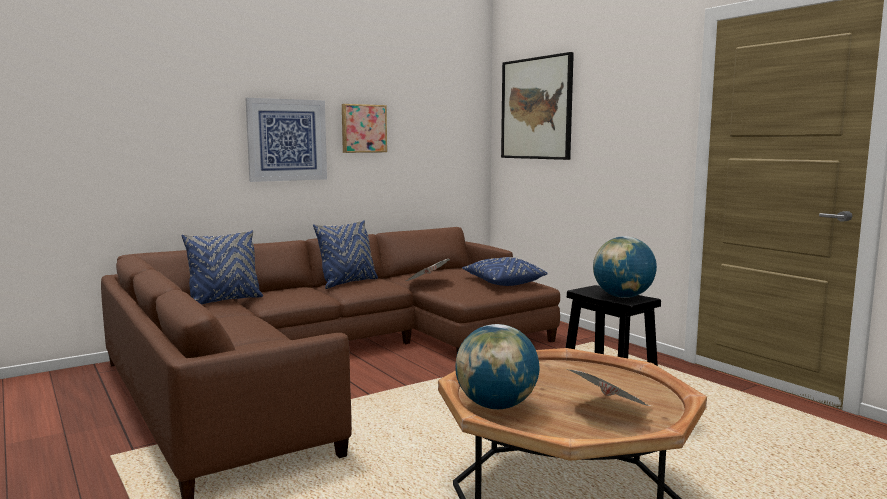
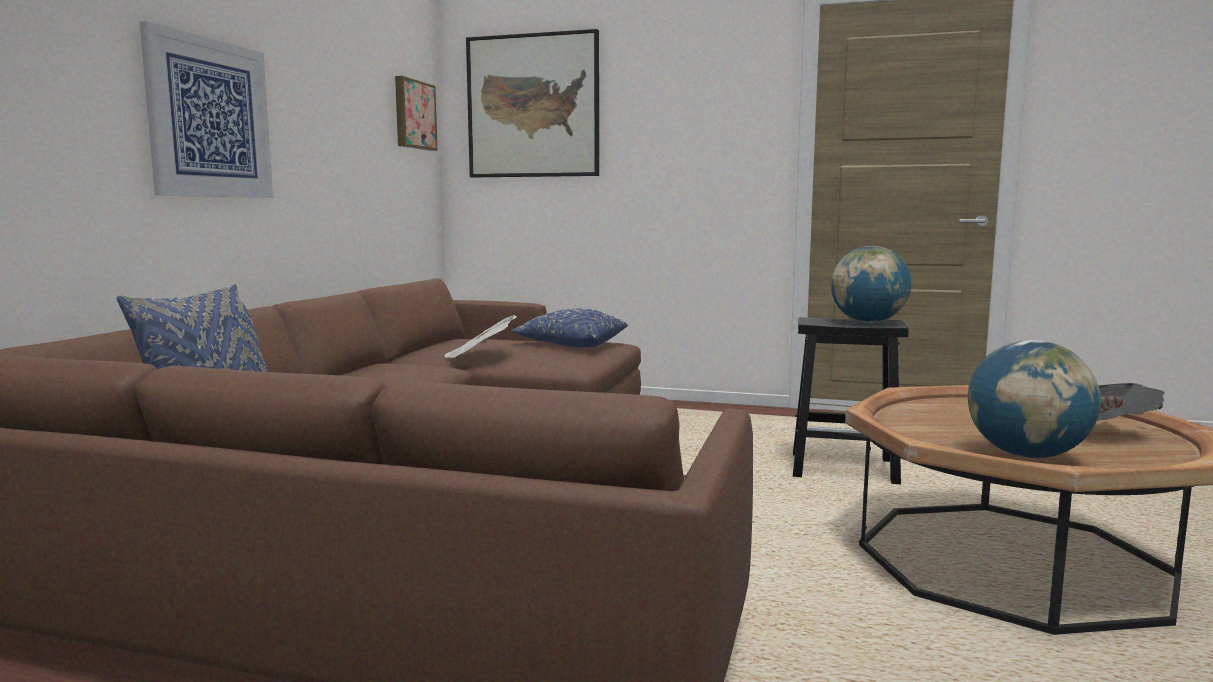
camera: 40 degrees left, 0 degrees up
(347, 283) = (361, 373): blue pillow -> none
(363, 128) = (311, 113): picture -> picture (413, 115)

